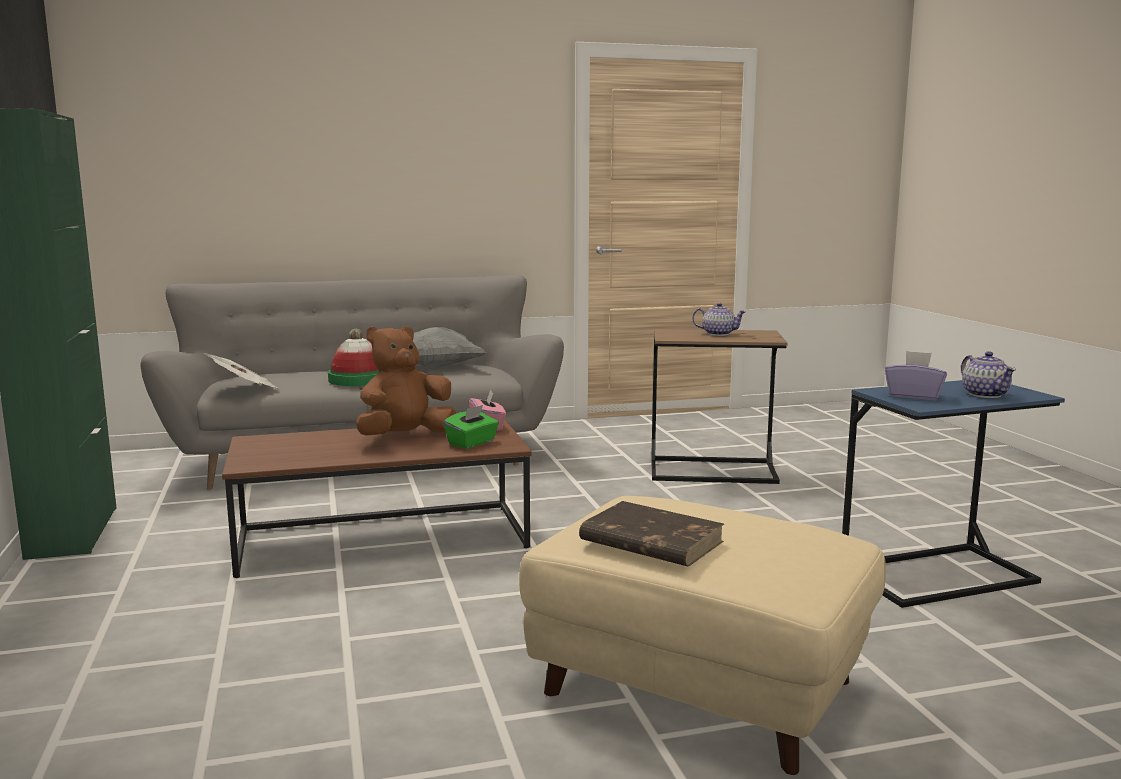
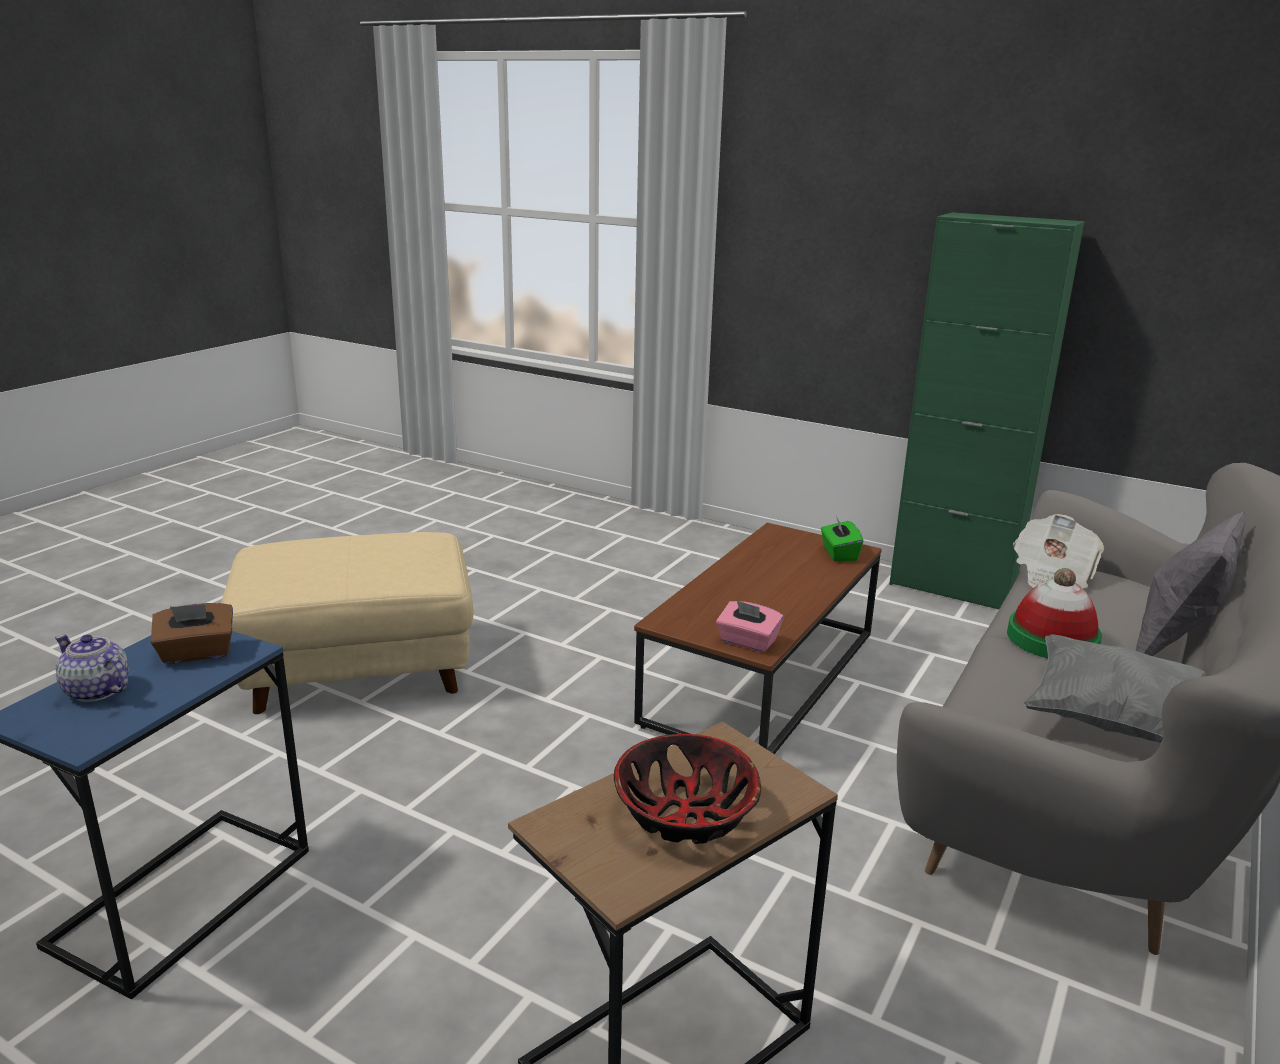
camera: 135 degrees right, 10 degrees up
(313, 370) = (1175, 644): none -> grey pillow
(405, 437) = (770, 597): brown plush toy -> none
(472, 443) = (700, 612): green tissue box -> green tissue box (839, 554)
(650, 541) = (374, 541): brown book -> none
(718, 333) = (686, 815): teapot -> bowl
(914, 395) = (197, 653): purple tissue box -> brown tissue box

